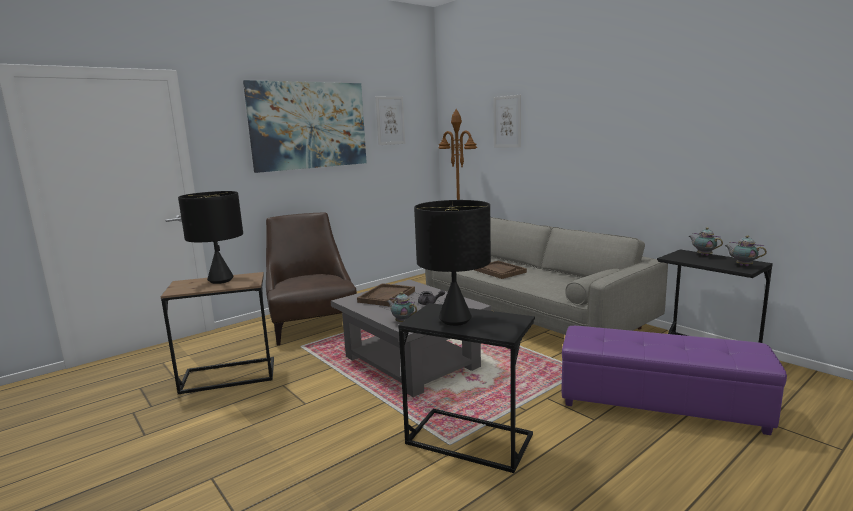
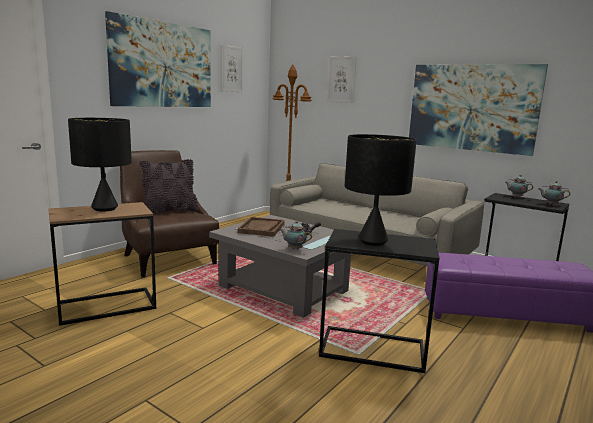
camera: 15 degrees left, 0 degrees up
(311, 276) = (170, 211): none -> black pillow
(499, 271) = (343, 209): brown tray -> none
(648, 146) = (472, 107): none -> picture

